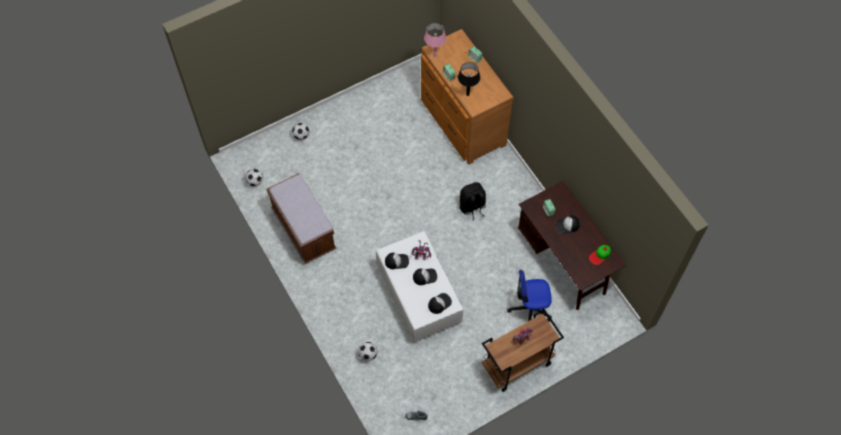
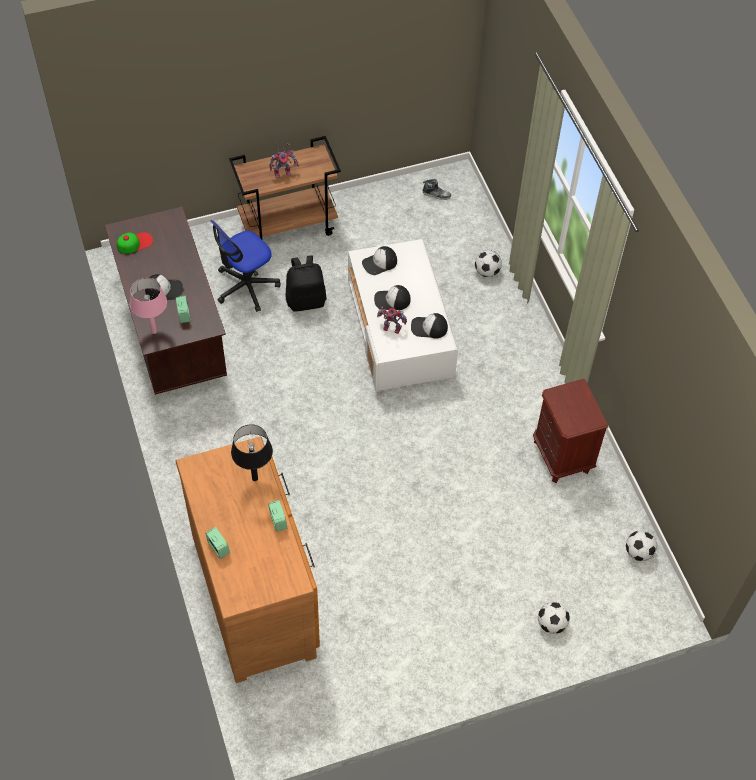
camera: 170 degrees left, 5 degrees down
(303, 230) = (562, 456): brown bench -> brown nightstand
(434, 55) = (292, 568): pink table lamp -> pink table lamp (154, 331)
(472, 207) = (283, 442): black backpack -> black backpack (306, 300)
(530, 309) = (246, 286): office chair -> office chair turned 135 degrees clockwise

